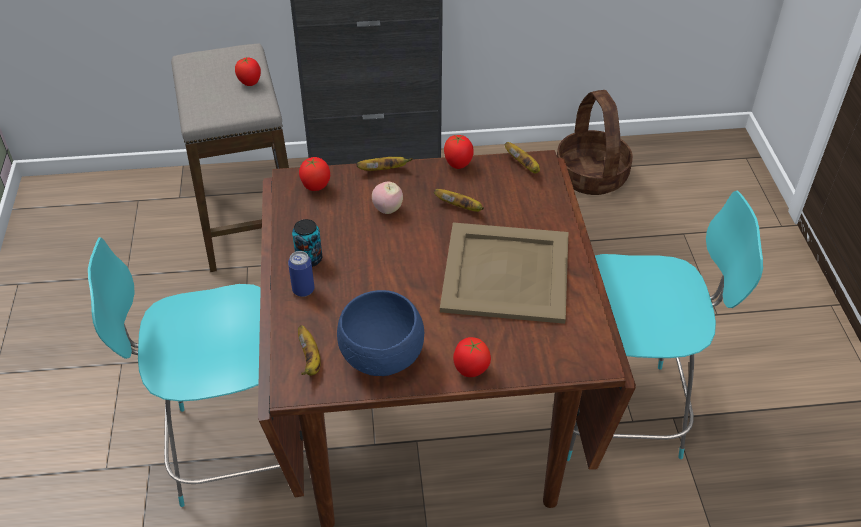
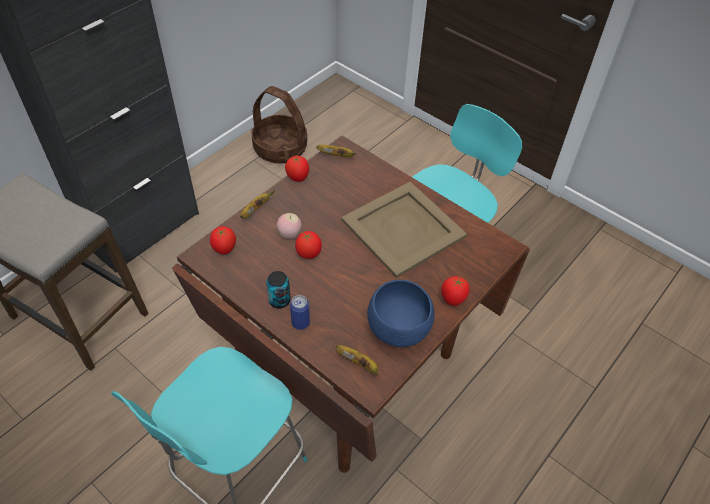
camera: 45 degrees left, 5 degrees up
(250, 83) = (51, 207): tomato -> tomato (308, 254)
(460, 207) = (331, 205): banana -> none

